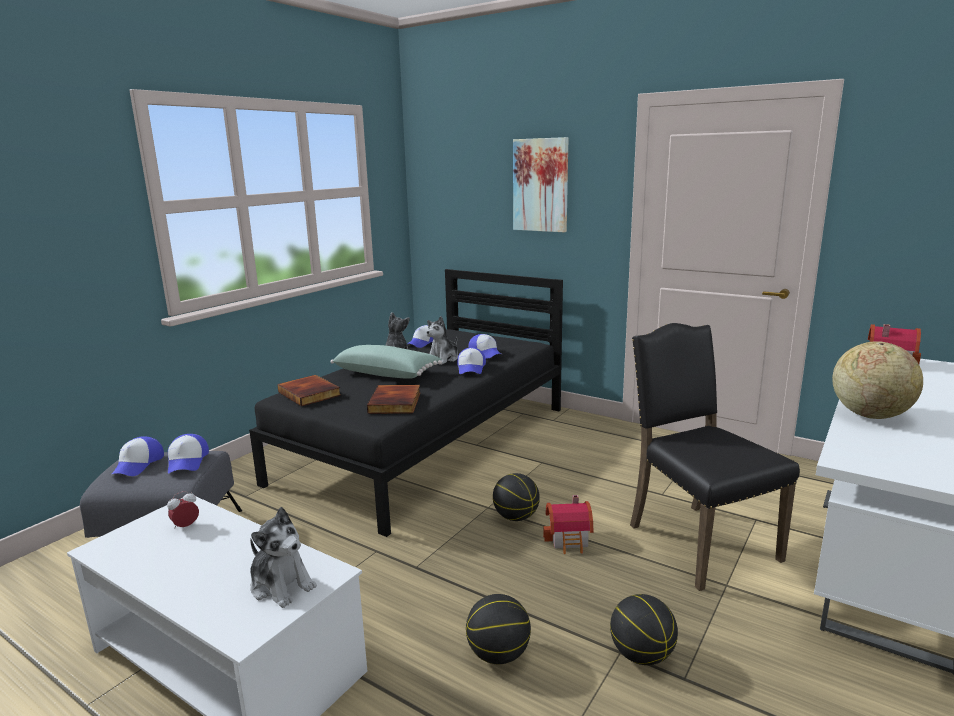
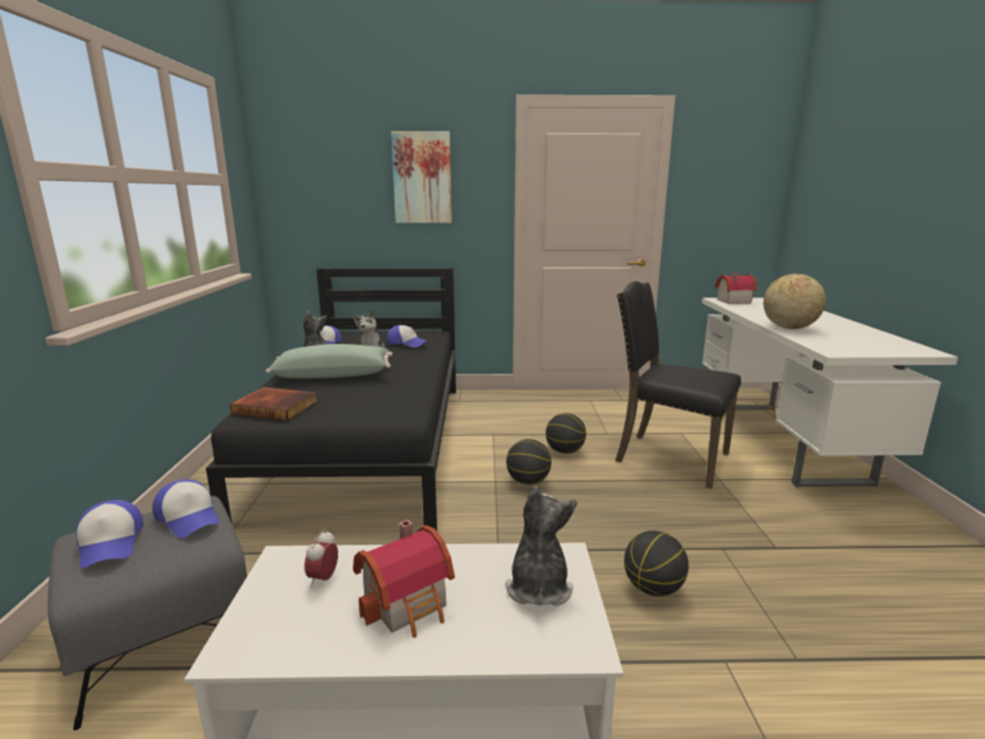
camera: 35 degrees left, 0 degrees up
(281, 585) = (538, 586): plush toy -> plush toy turned 90 degrees counterclockwise
(396, 403) = (391, 396): book -> none
(471, 368) = (414, 357): cap -> none
(570, 539) = (589, 484): toy house -> toy house (409, 603)
(641, 655) = (736, 544): basketball -> basketball (565, 451)

